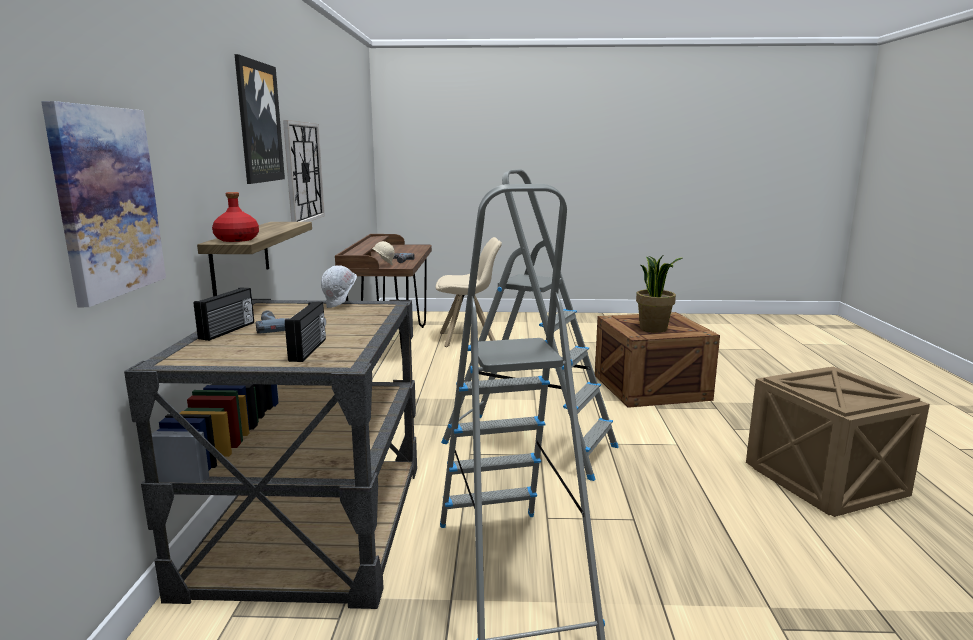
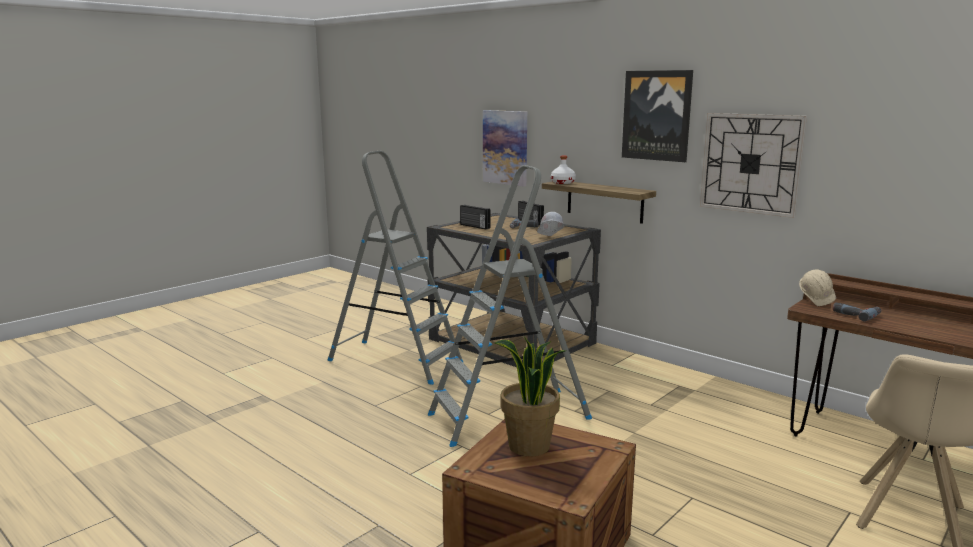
camera: 130 degrees right, 0 degrees up
(236, 239) = (563, 182): red bottle -> white bottle
(822, 480) = (262, 497): crate -> none

